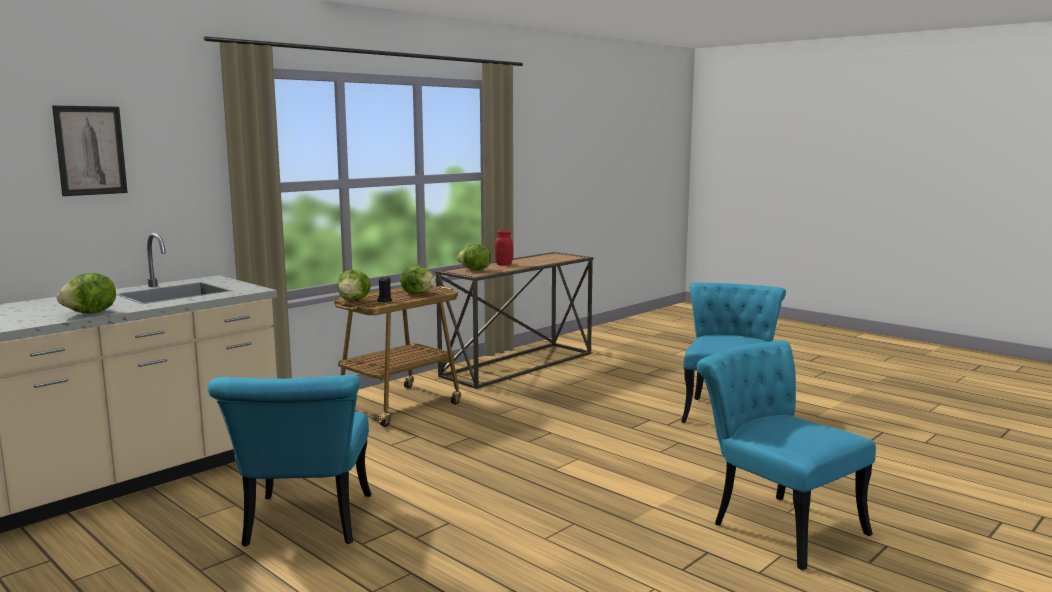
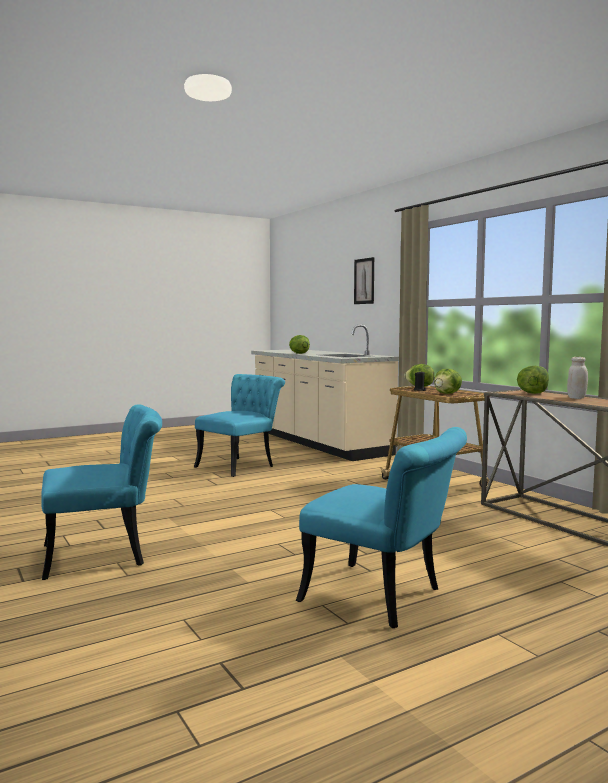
camera: 105 degrees right, 5 degrees down
(305, 527) = (241, 465): turquoise chair -> turquoise chair turned 120 degrees clockwise
(504, 264) = (576, 398): red jar -> white jar

